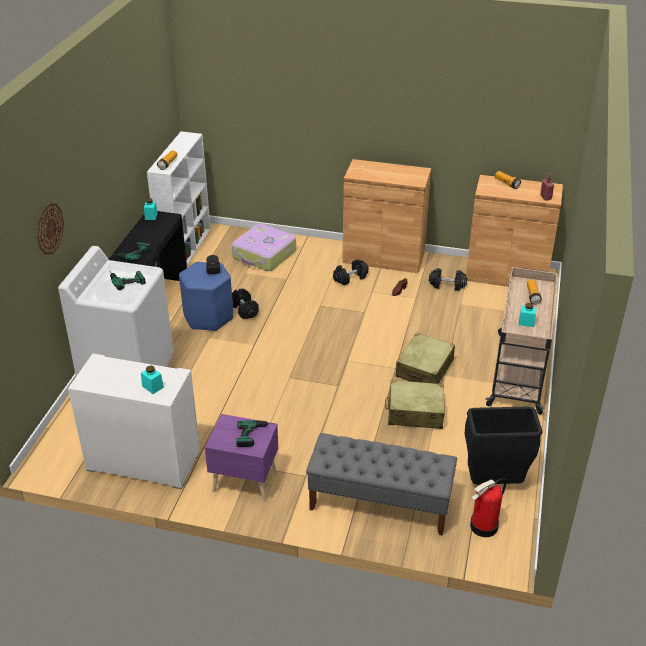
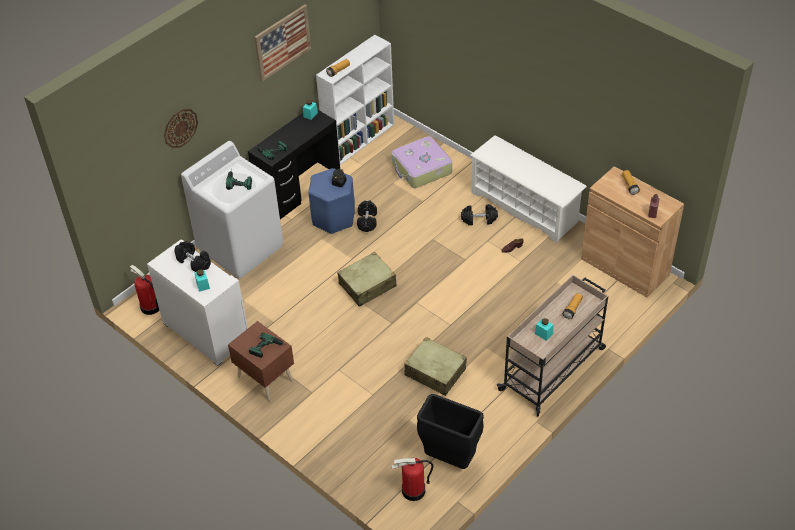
camera: 30 degrees right, 10 degrees up
(59, 460) = (150, 307): none -> fire extinguisher
(118, 129) = (282, 42): none -> picture
(244, 480) = (265, 377): purple nightstand -> brown nightstand
(379, 504) = (349, 438): grey bench -> none
(383, 257) = (525, 207): brown cabinet -> white shoe rack
(424, 368) = (474, 335): beige suitcase -> beige suitcase (367, 285)
(447, 285) = (560, 258): black dumbbell -> black dumbbell (194, 262)

